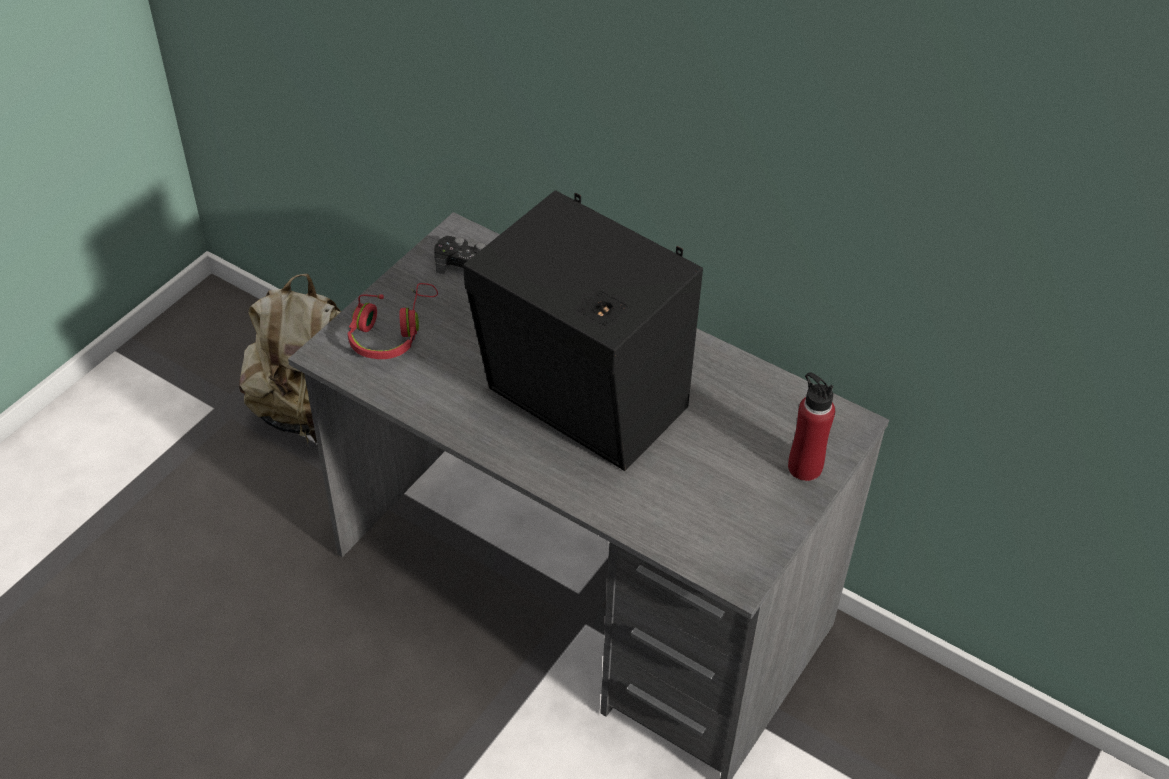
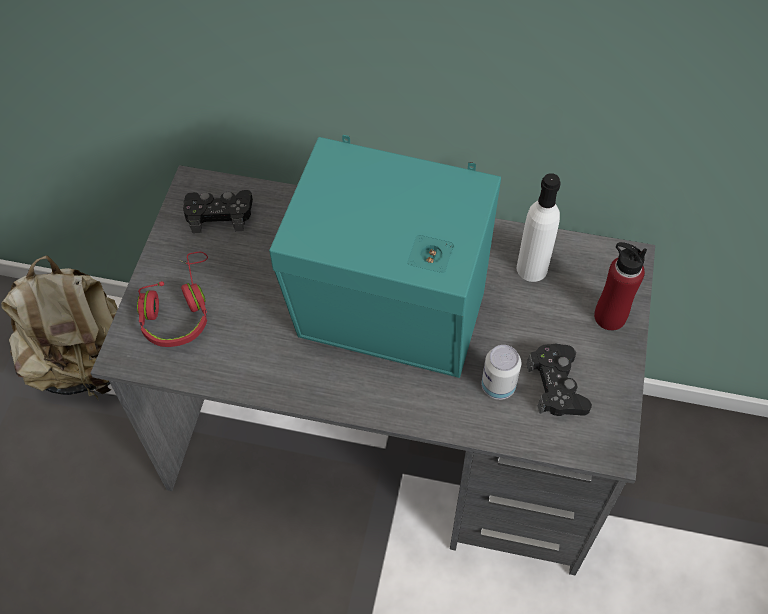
camera: 20 degrees left, 10 degrees up
(584, 405) = (392, 324): black speaker -> turquoise speaker
(658, 490) = (498, 386): none -> can
(717, 509) = (557, 386): none -> black game controller
(748, 401) = (532, 268): none -> white bottle

